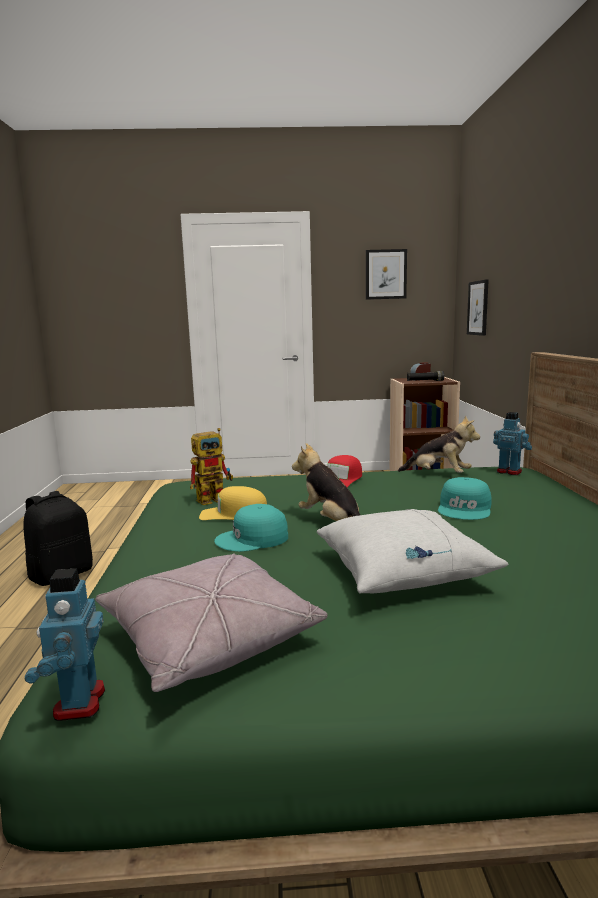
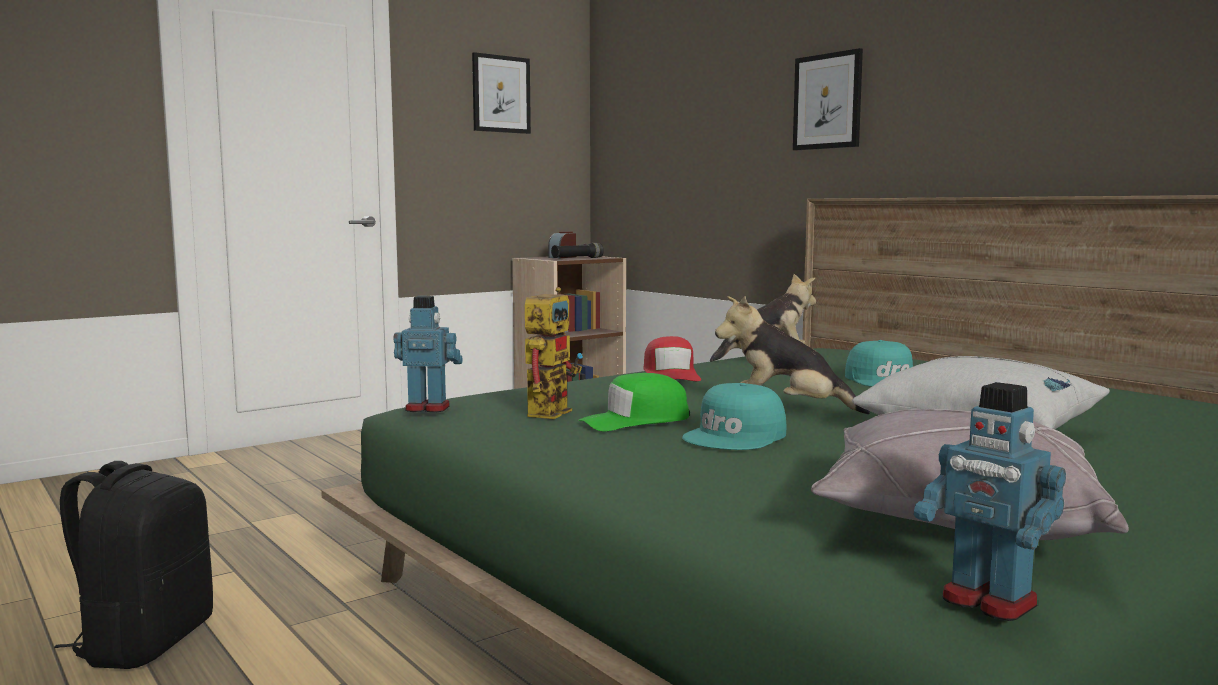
camera: 35 degrees left, 5 degrees down
(234, 515) = (635, 421): yellow cap -> green cap
(478, 308) = (653, 150): picture -> picture (827, 101)
(509, 471) = (834, 349): toy robot -> toy robot (428, 408)

